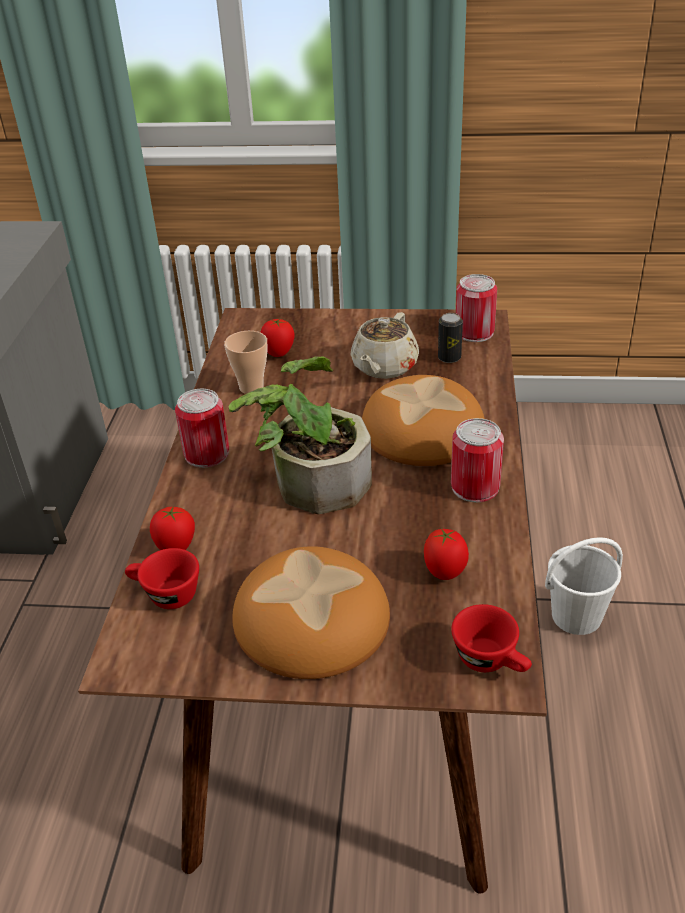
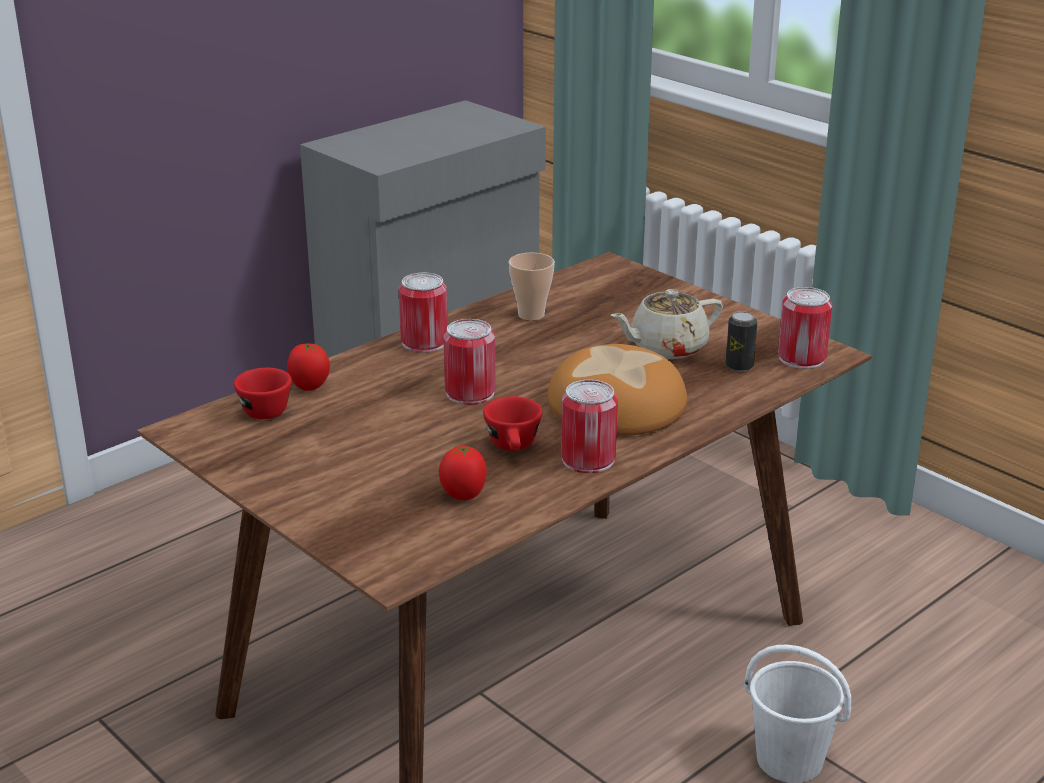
camera: 40 degrees right, 10 degrees down
(278, 354) = (594, 301): tomato -> none
(310, 479) = (470, 393): potted plant -> can
(313, 620) = (326, 472): bread -> none
(491, 661) = (402, 559): red cup -> red cup (514, 447)

